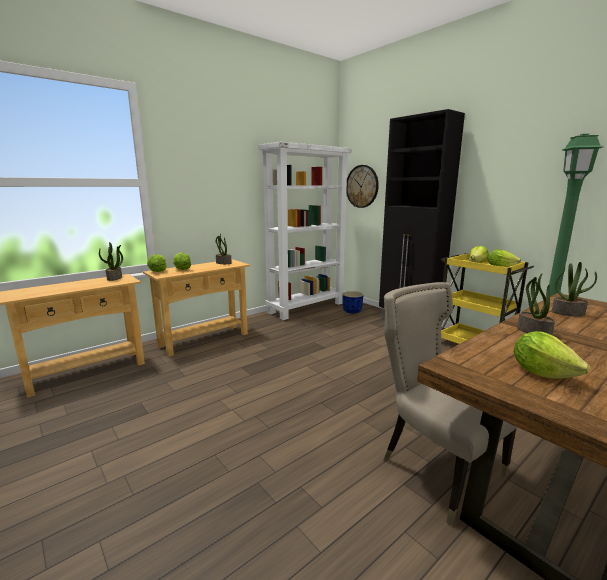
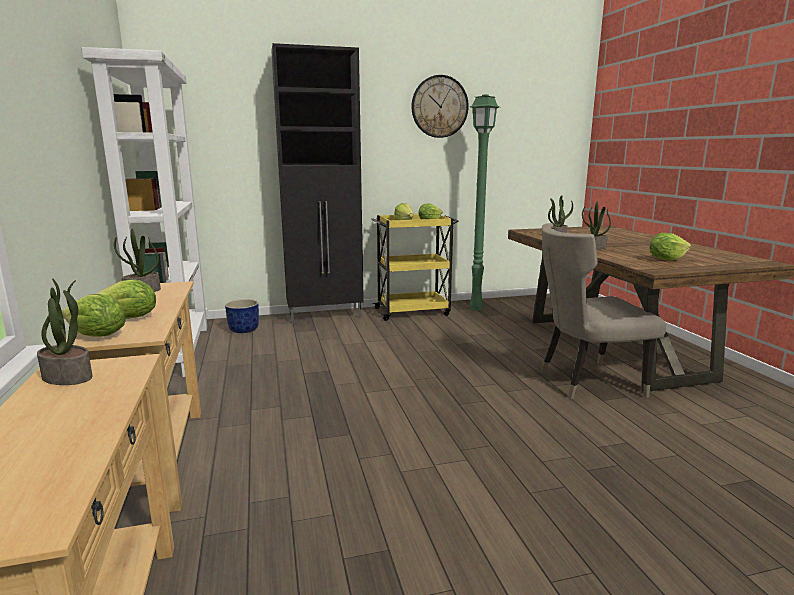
camera: 65 degrees left, 0 degrees up
(362, 186) = (196, 139): wall clock -> wall clock (439, 106)

